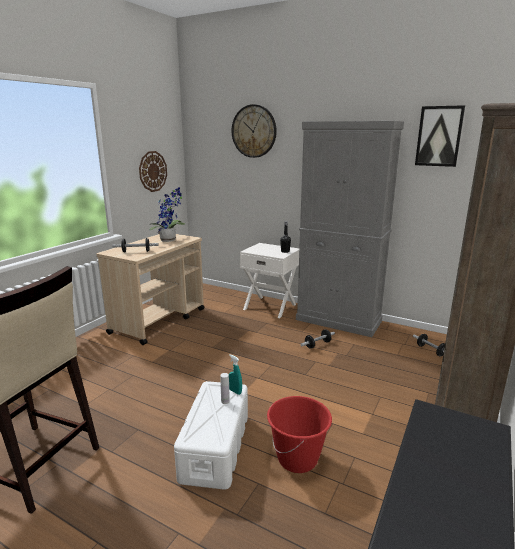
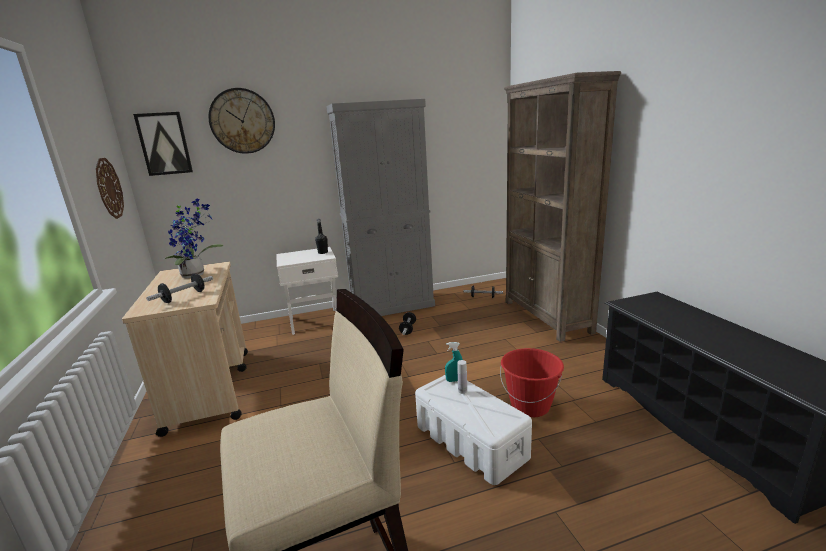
camera: 45 degrees left, 0 degrees up
(439, 136) = (441, 113): picture -> picture (164, 144)

